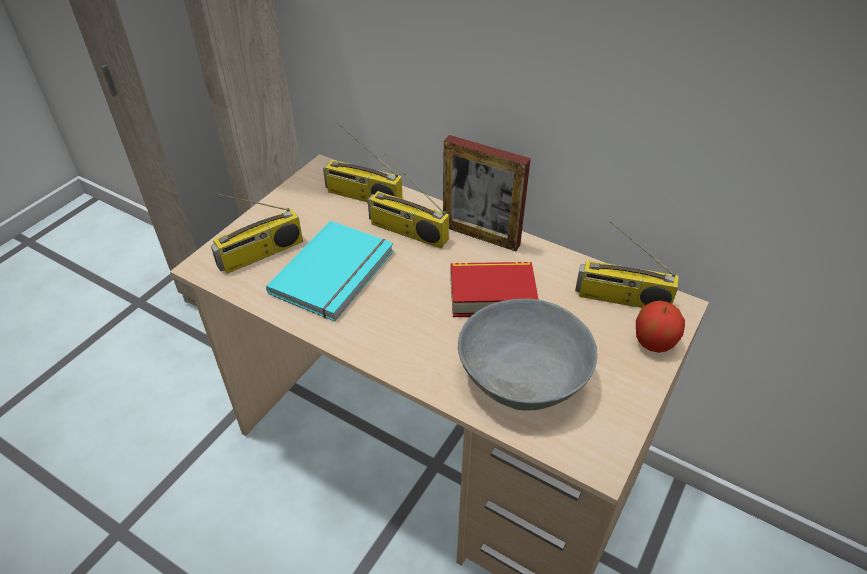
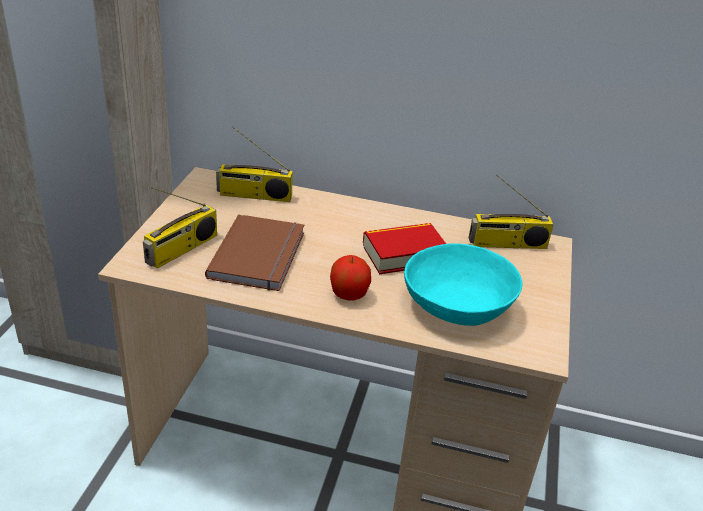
camera: 20 degrees left, 10 degrees down
(336, 273) = (261, 255): turquoise book -> brown book
(407, 232) = (308, 217): radio -> none
(481, 235) = (373, 213): picture frame -> none
(524, 376) = (458, 307): grey bowl -> turquoise bowl
(653, 342) = (545, 270): apple -> apple (349, 295)

